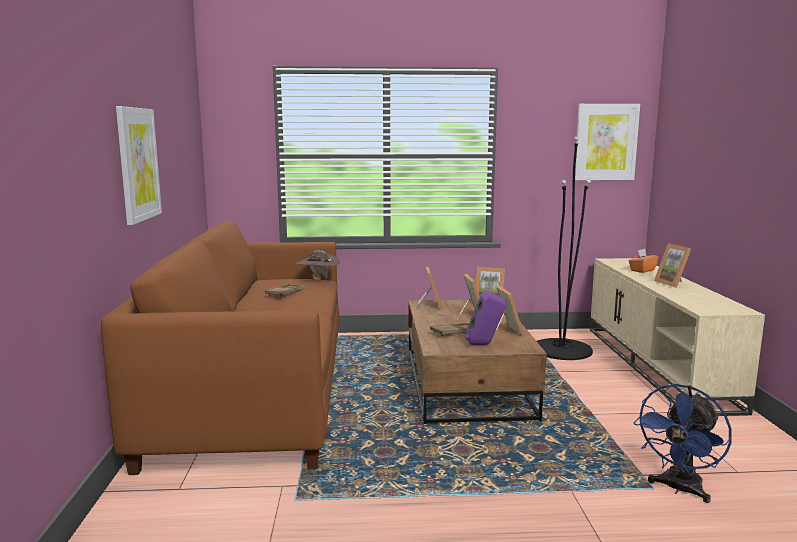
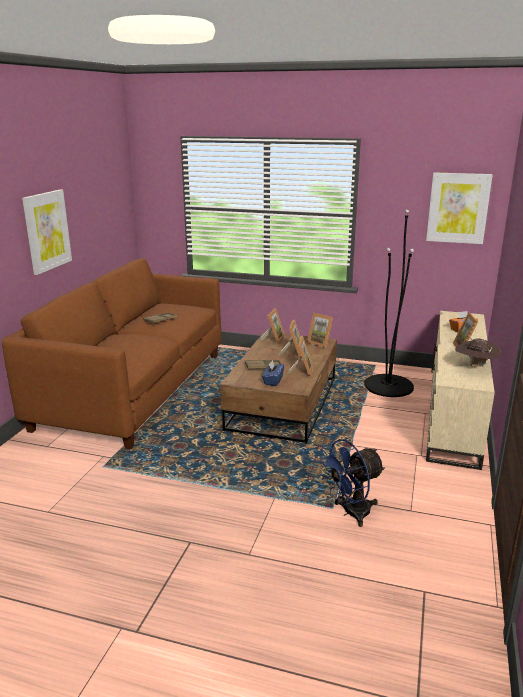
camera: 20 degrees right, 10 degrees up
(318, 279) = (197, 309): brown hat -> brown hat (475, 366)
(485, 344) = (273, 381): purple speaker -> blue tissue box

